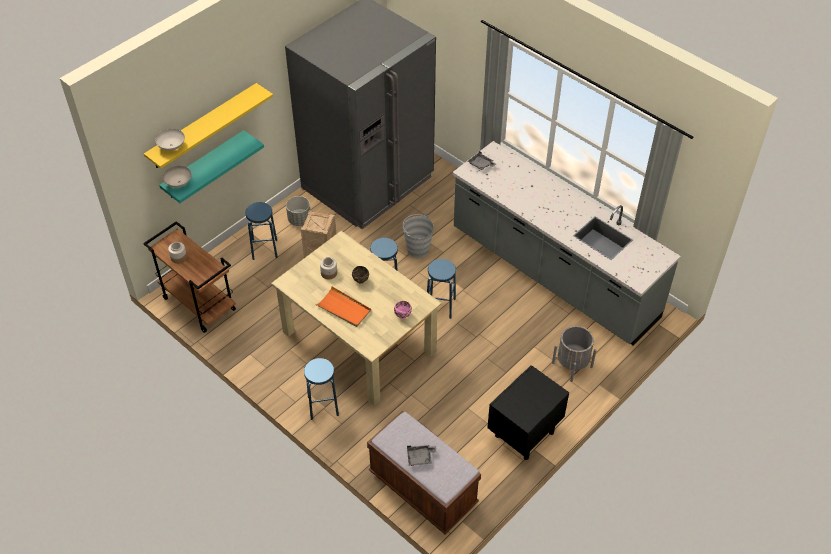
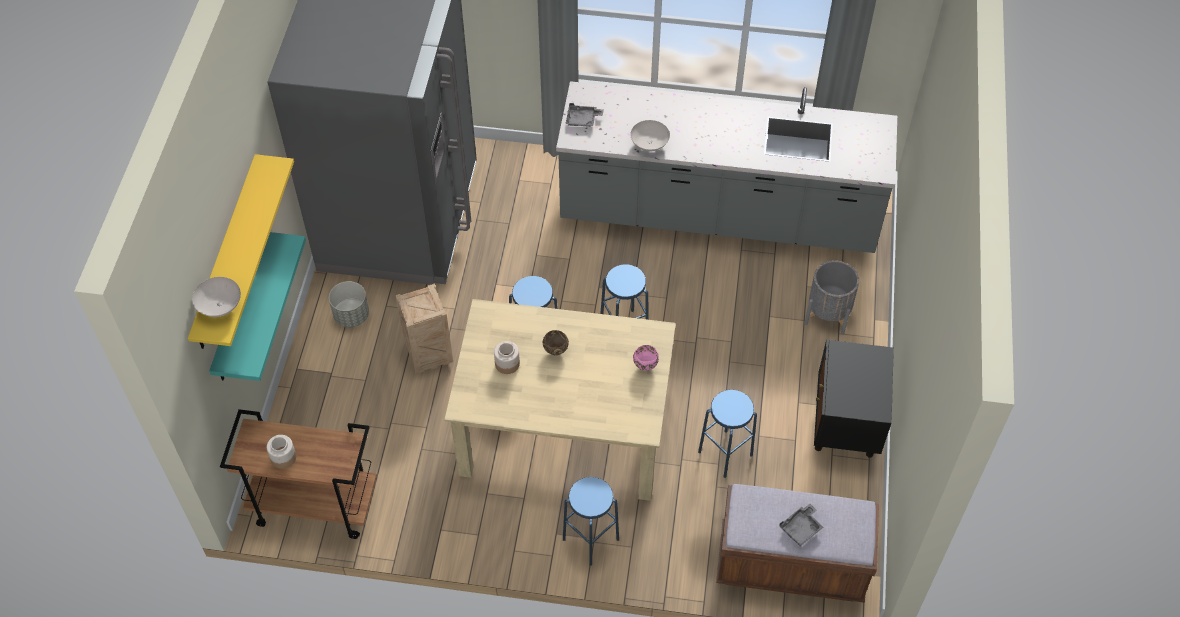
camera: 35 degrees left, 5 degrees up
(178, 183) = (235, 353): white bowl -> white bowl (649, 144)
(264, 249) = (340, 381): blue stool -> blue stool (725, 453)
(344, 308) = (566, 399): orange tray -> none
(418, 249) = (536, 272): grey bucket -> none

